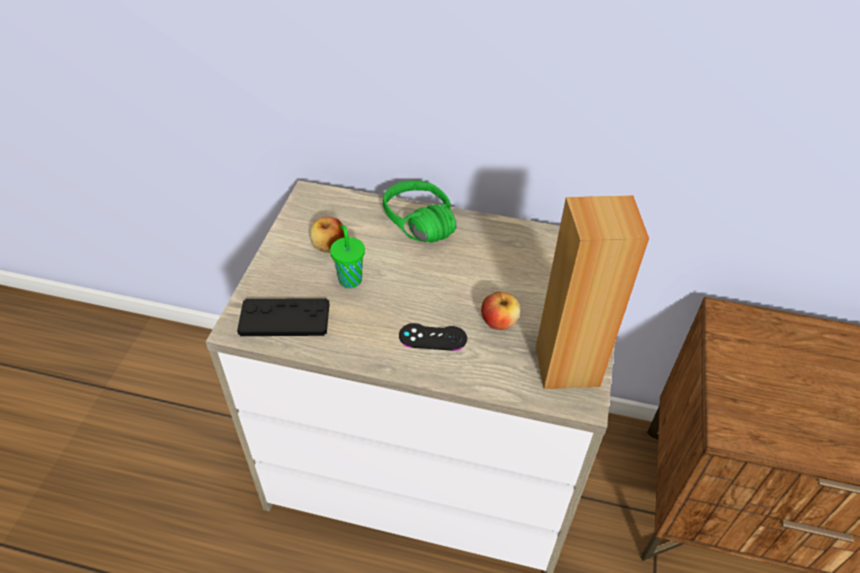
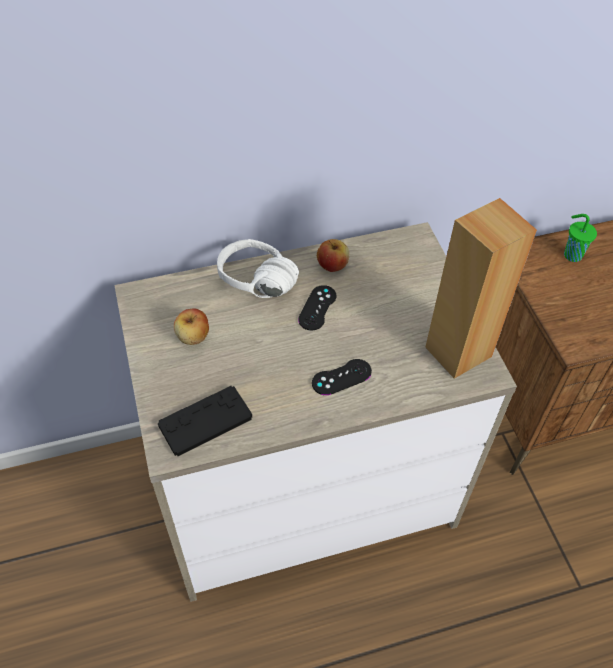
camera: 30 degrees left, 5 degrees up
(350, 279) = (235, 358): green cup -> green cup (571, 255)
(409, 228) = (251, 288): green headphones -> white headphones
(456, 268) = (317, 308): none -> black game controller
(499, 322) = (383, 339): apple -> apple (332, 265)

